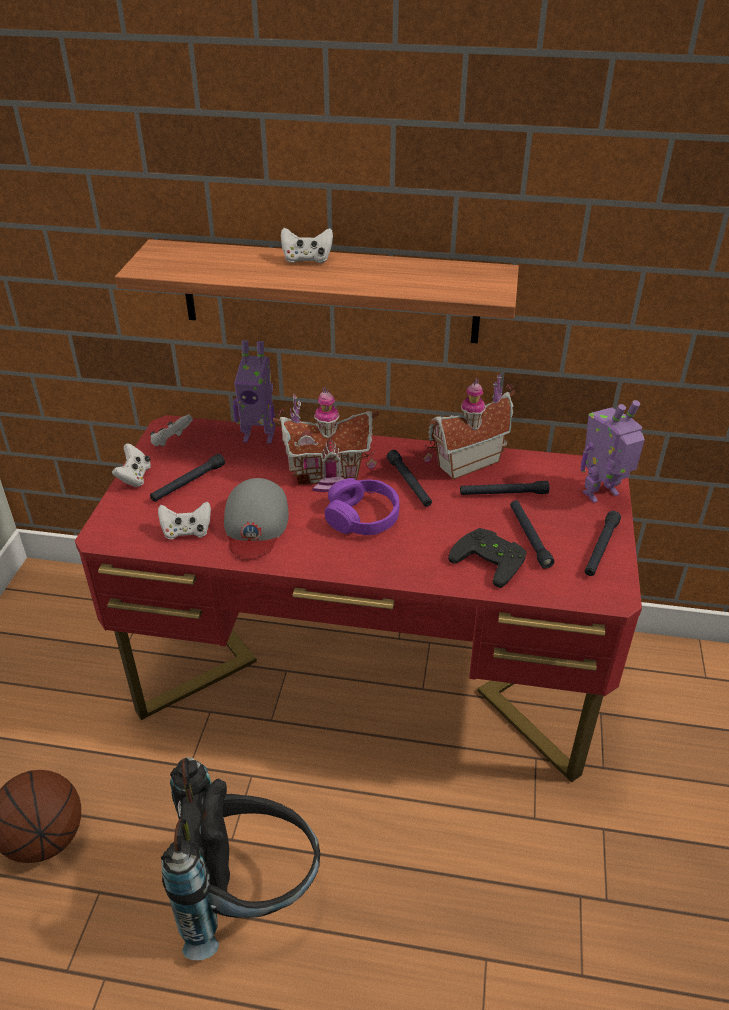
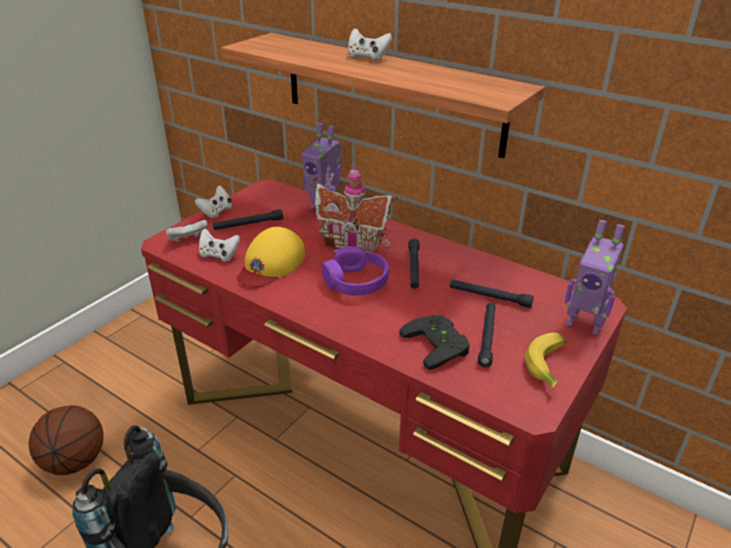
camera: 25 degrees right, 5 degrees down
(171, 441) = (261, 196): white game controller -> white game controller (187, 240)
(255, 524) = (271, 264): grey cap -> yellow cap
(464, 461) = (473, 264): toy house -> none
(601, 548) = (549, 367): black flashlight -> banana
(602, 494) = (584, 323): toy robot -> toy robot turned 150 degrees counterclockwise

